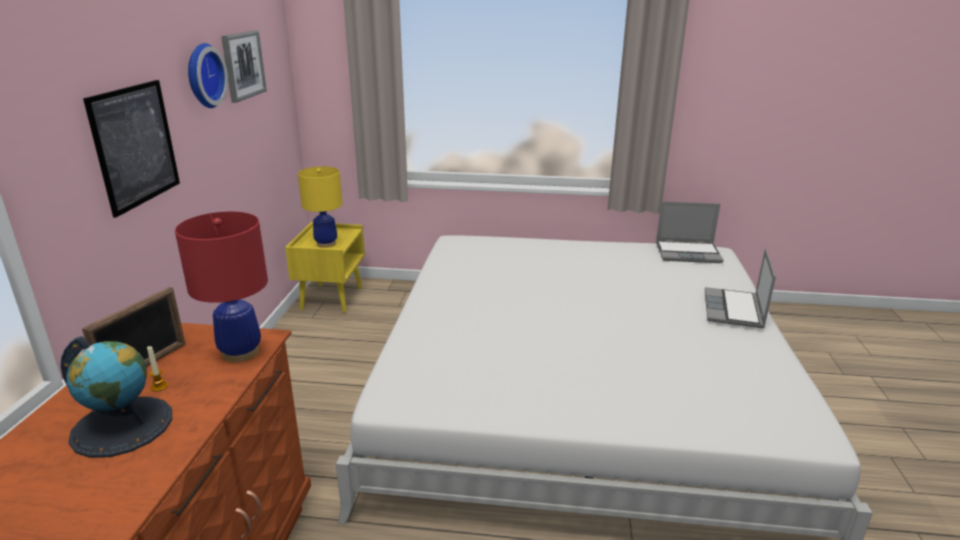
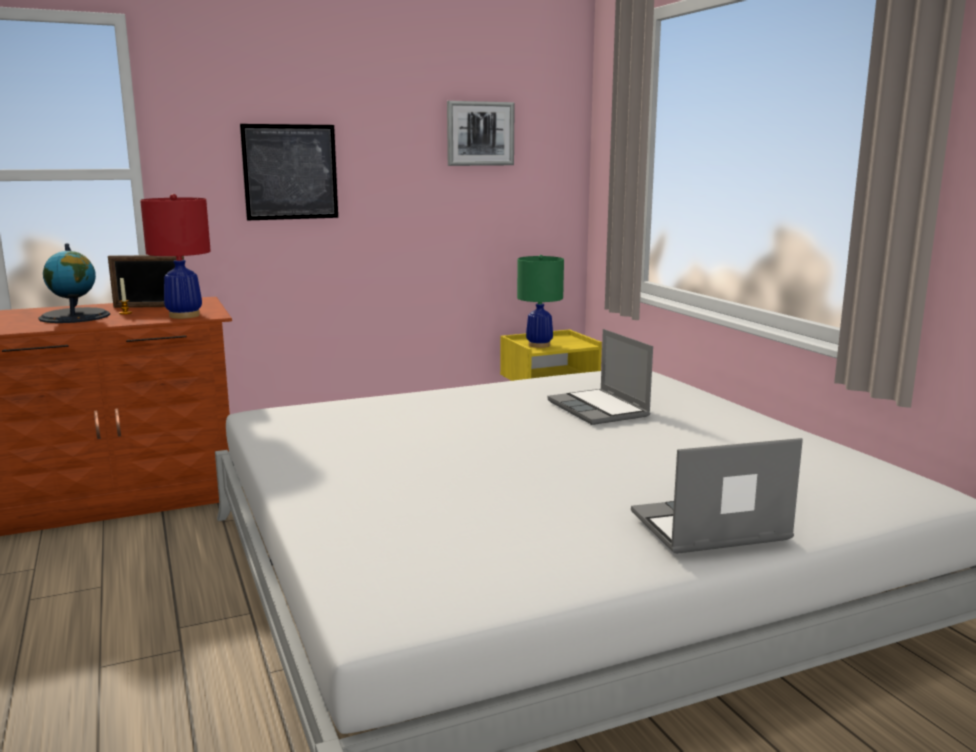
camera: 60 degrees right, 10 degrees down
(202, 76) = (404, 132): wall clock -> none
(326, 244) = (539, 345): yellow table lamp -> green table lamp
(688, 253) = (865, 473): laptop -> laptop (599, 409)

